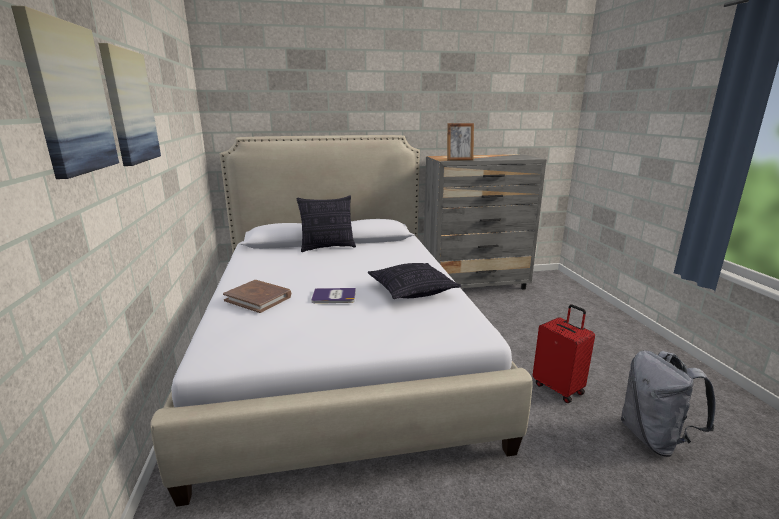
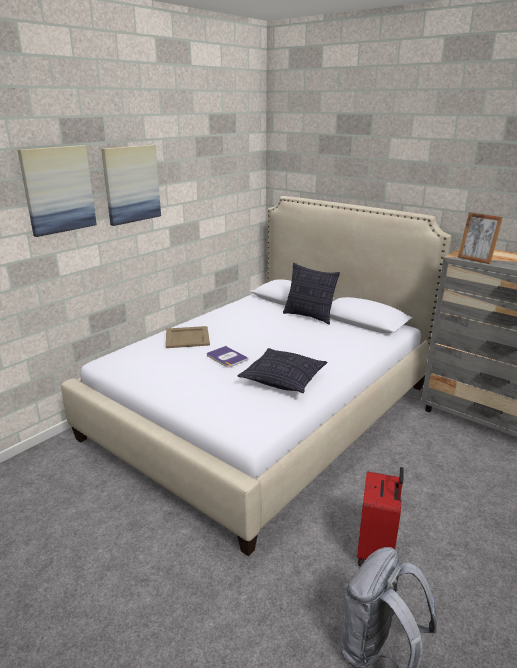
camera: 50 degrees right, 5 degrees up
(258, 298) = (187, 337): brown book -> beige tray

